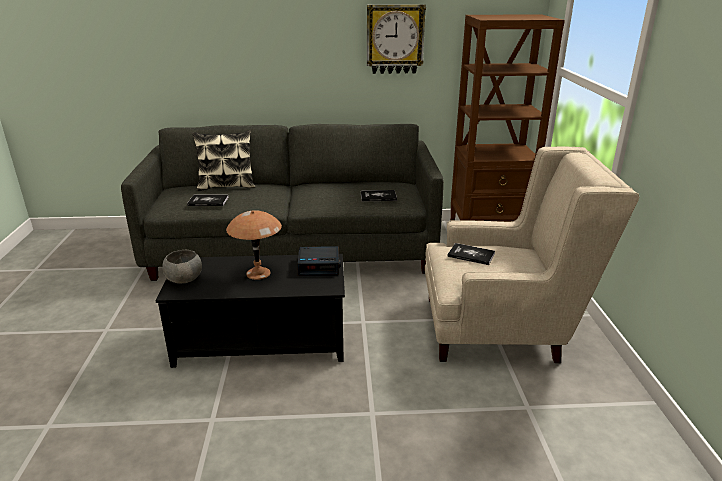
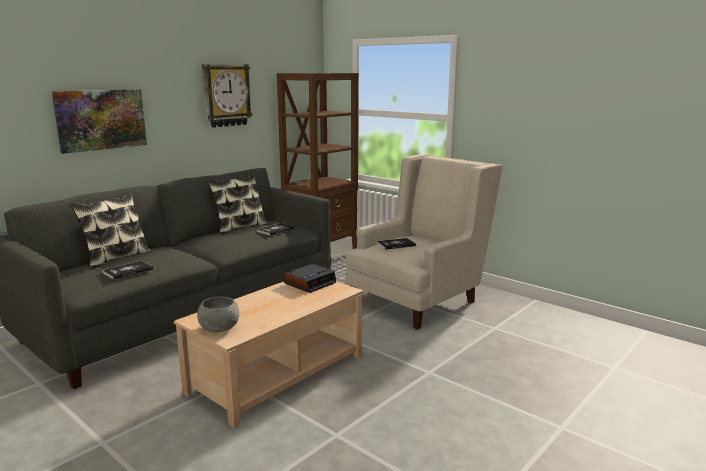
camera: 45 degrees left, 10 degrees down
(255, 58) = (101, 119): none -> picture
(258, 273) = (274, 303): brown table lamp -> none
(262, 338) = (277, 374): black coffee table -> beige coffee table
(359, 183) = (239, 227): none -> pillow

